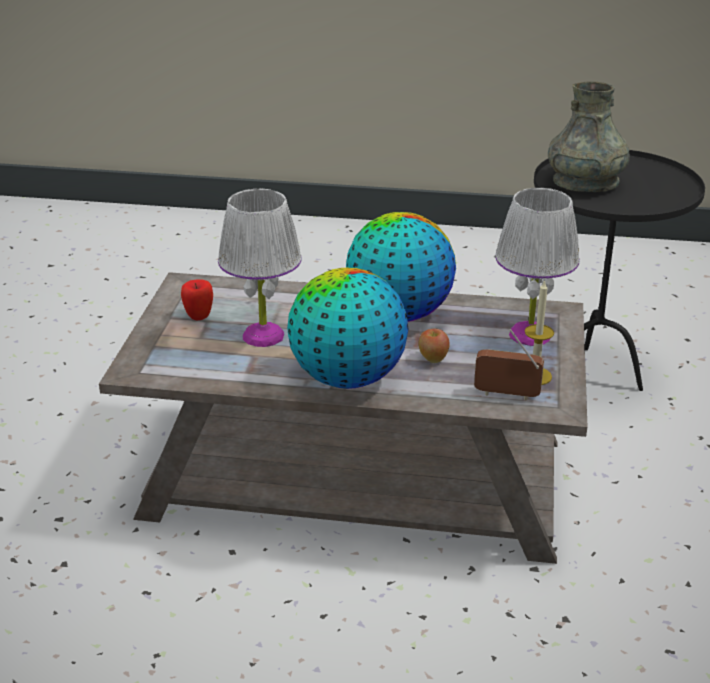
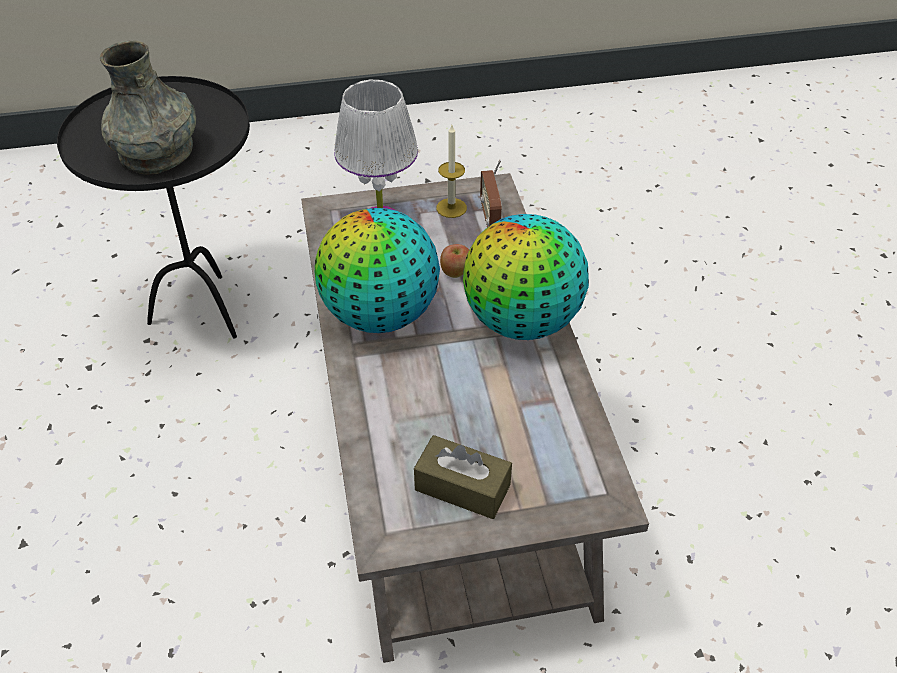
camera: 110 degrees left, 15 degrees up
(199, 316) = (462, 487): apple -> brown tissue box
(263, 336) = (477, 410): white table lamp -> none

